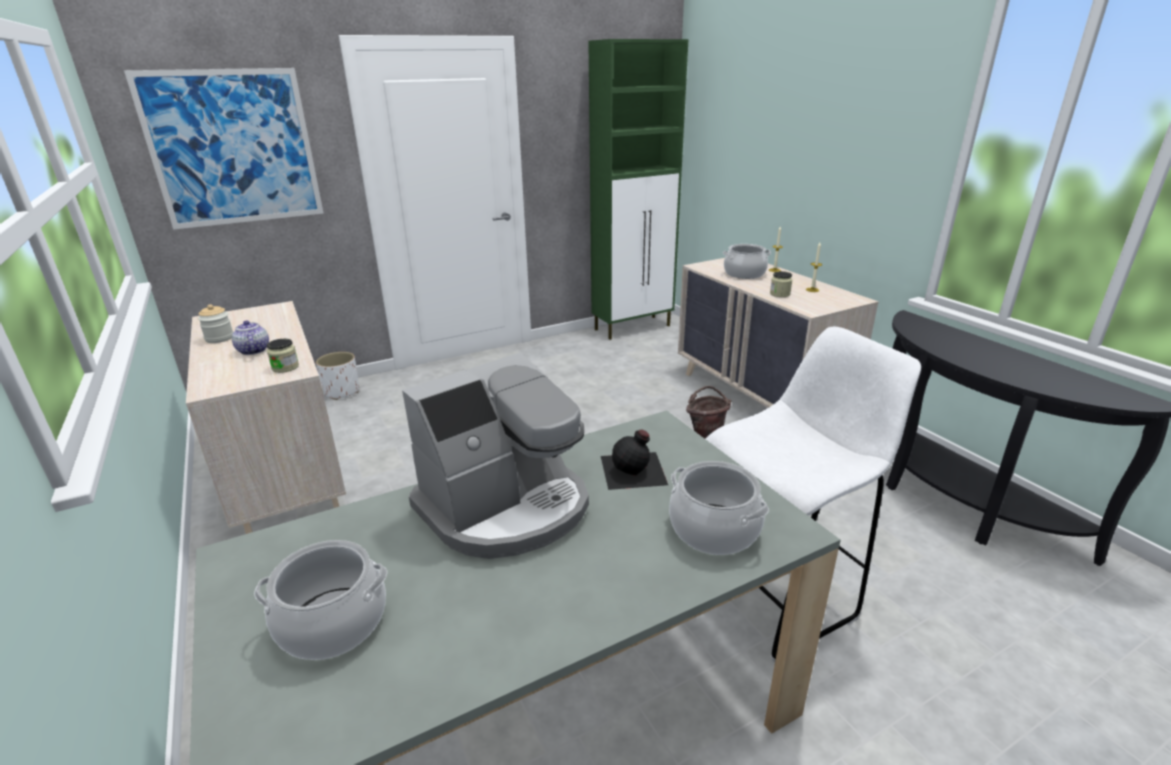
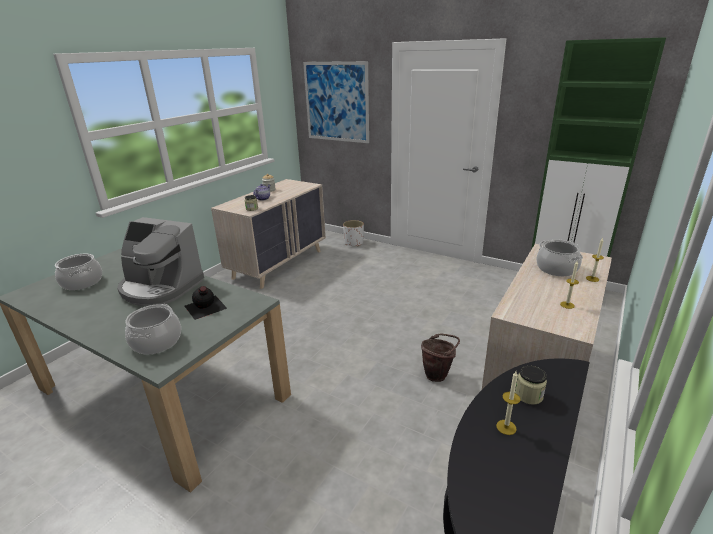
camera: 60 degrees right, 0 degrees up
(779, 598) = (284, 459): white stool -> none
(780, 294) = (529, 293): jar -> jar (528, 395)
(984, 358) = (506, 427): none -> candle

